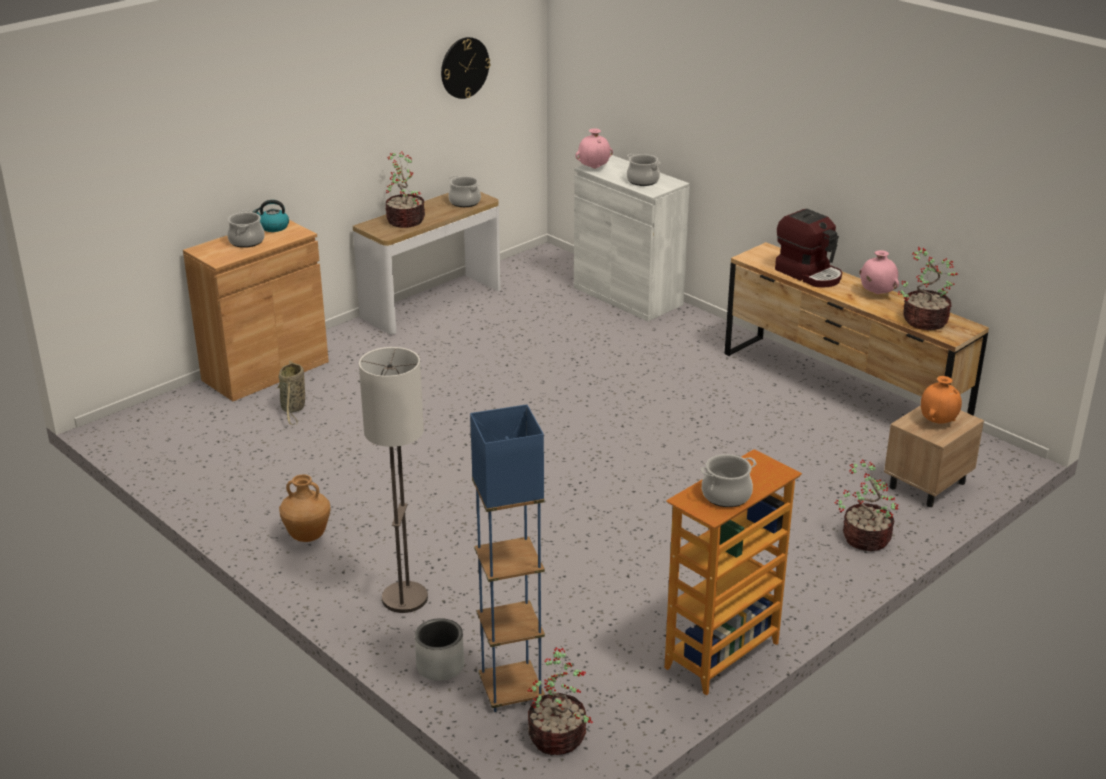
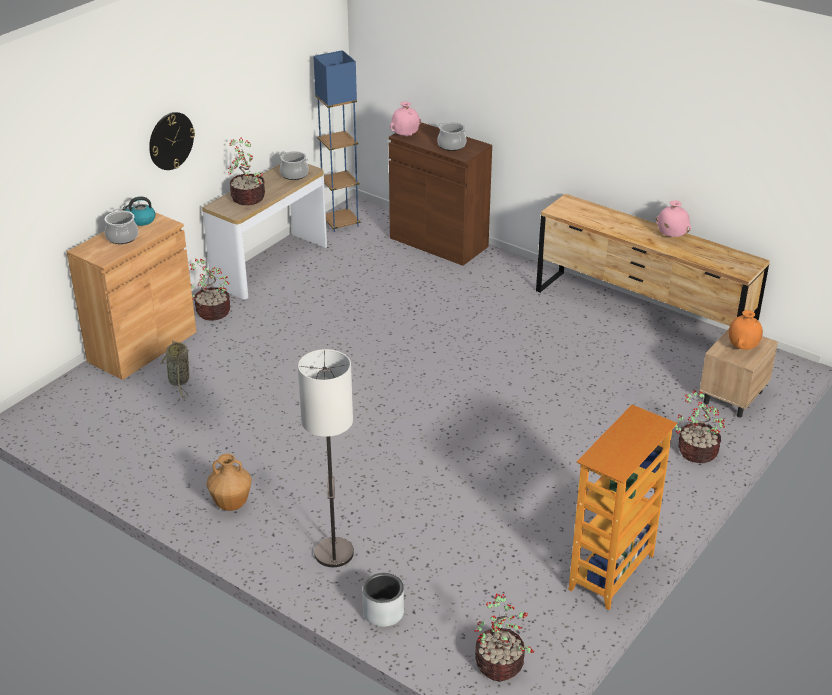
camera: 10 degrees left, 5 degrees up
(464, 67) = (284, 55): wall clock -> wall clock (171, 141)
(511, 691) = (449, 627): blue floor lamp -> blue floor lamp (340, 223)
(627, 296) = (438, 242): white cabinet -> brown cabinet
(726, 495) = (623, 451): cooking pot -> none
(809, 273) = (610, 221): coffee machine -> none
(923, 321) = (716, 259): potted plant -> potted plant (212, 312)

